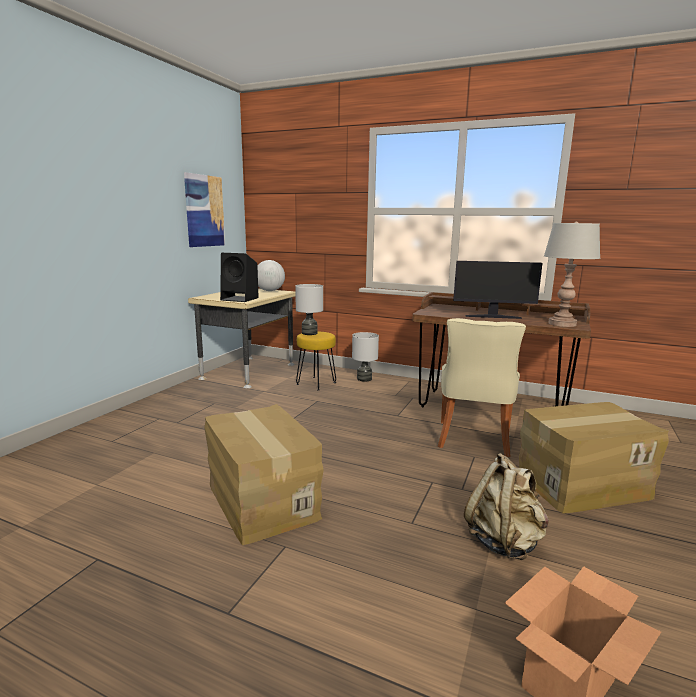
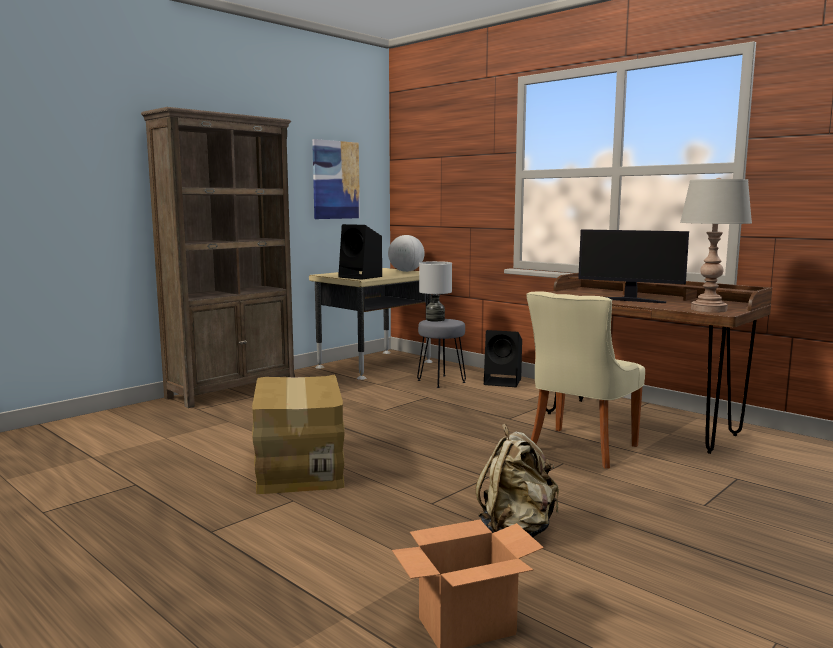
camera: 20 degrees right, 5 degrees down
(134, 413) = (233, 390): none -> brown bookcase
(316, 383) = (441, 381): yellow stool -> grey stool
(364, 379) = (503, 382): grey table lamp -> black speaker
(581, 484) = (672, 502): cardboard box -> none

